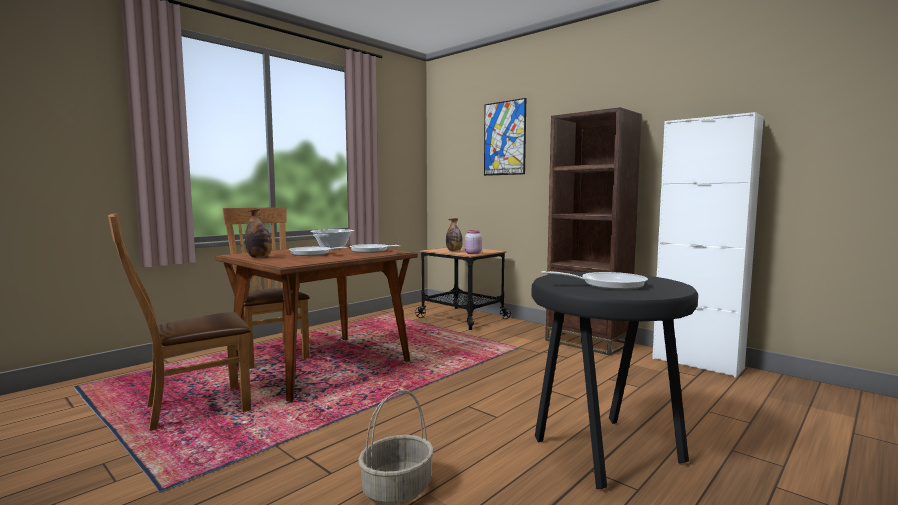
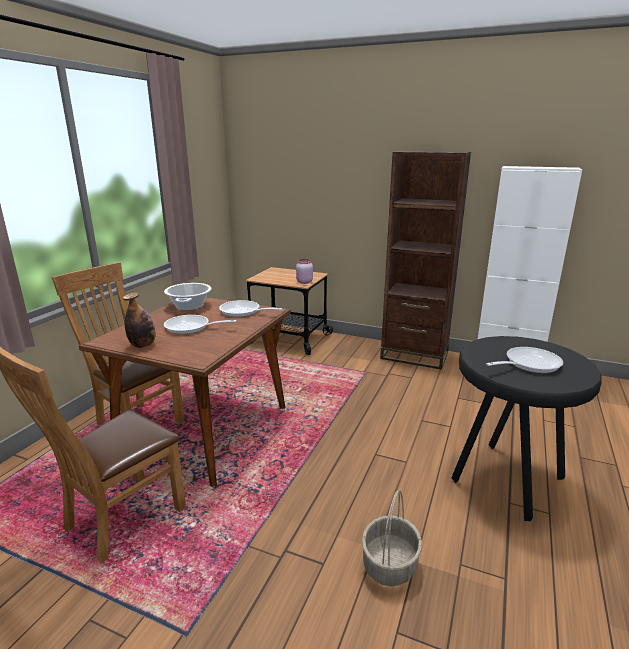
camera: 20 degrees left, 15 degrees up
(454, 251) = (280, 278): bottle -> none
(504, 138) = (323, 159): picture -> none

